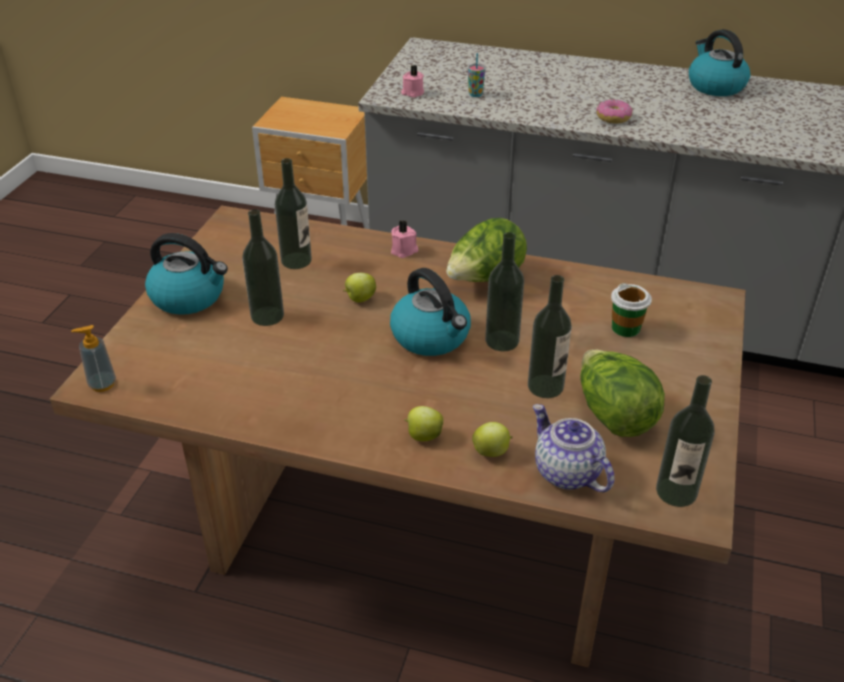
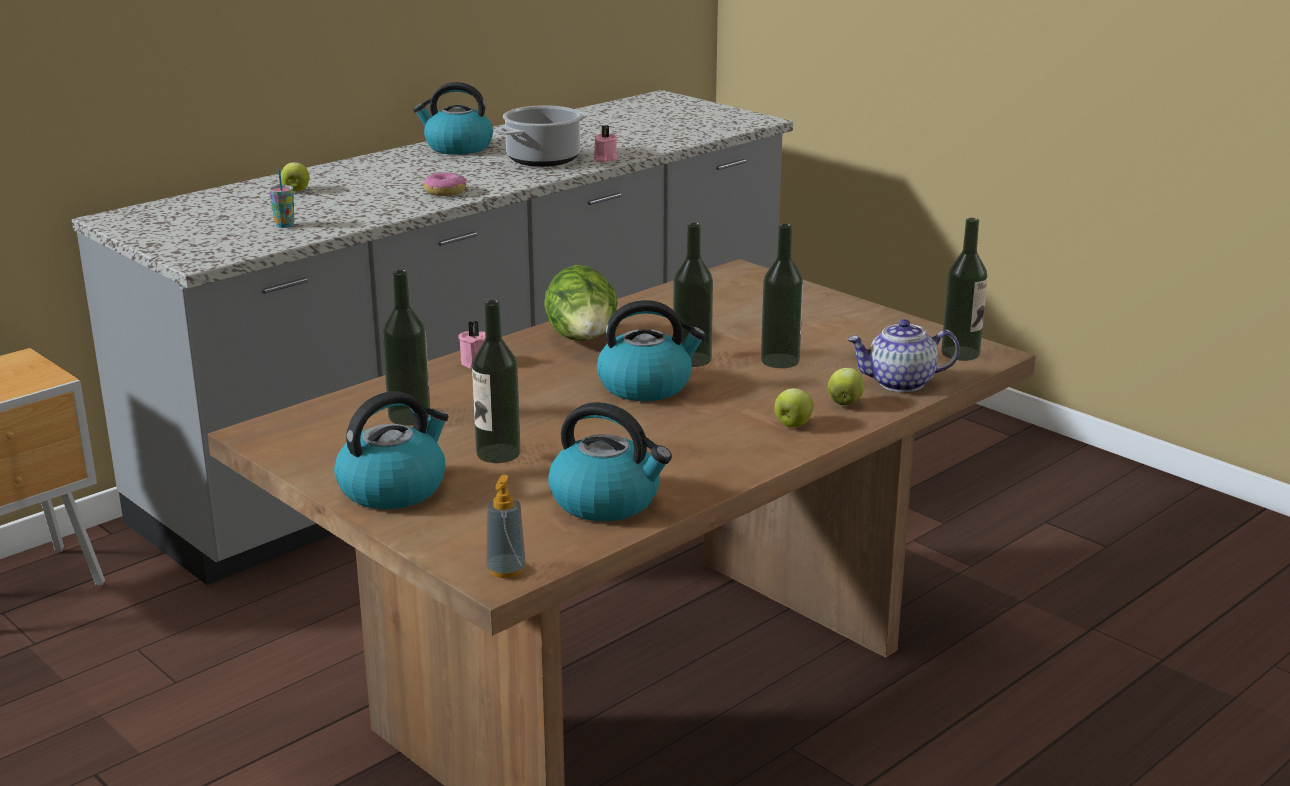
camera: 60 degrees left, 15 degrees down
(225, 389) = (607, 501): none -> kettle
(359, 299) = (534, 402): apple -> apple (296, 190)
(412, 93) = (220, 248): pink candle -> pink candle (604, 159)
(613, 415) = (848, 348): lettuce -> none
(626, 328) = (736, 311): cup -> none
(741, 124) = (543, 159): none -> cooking pot

